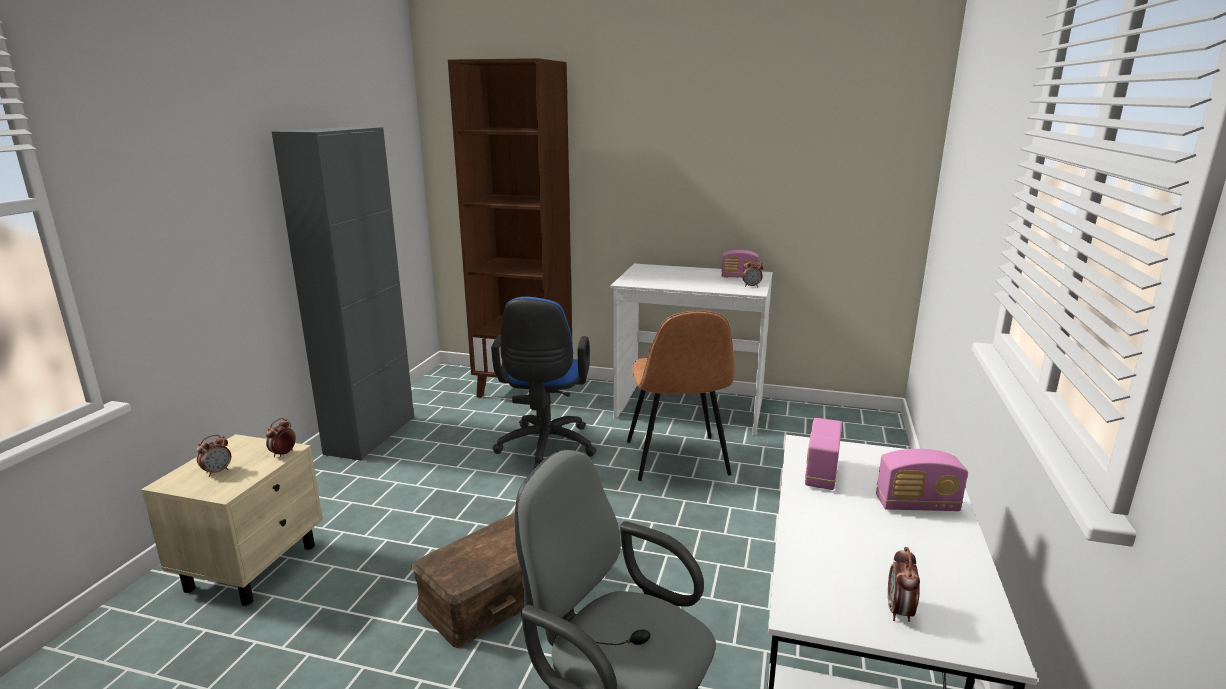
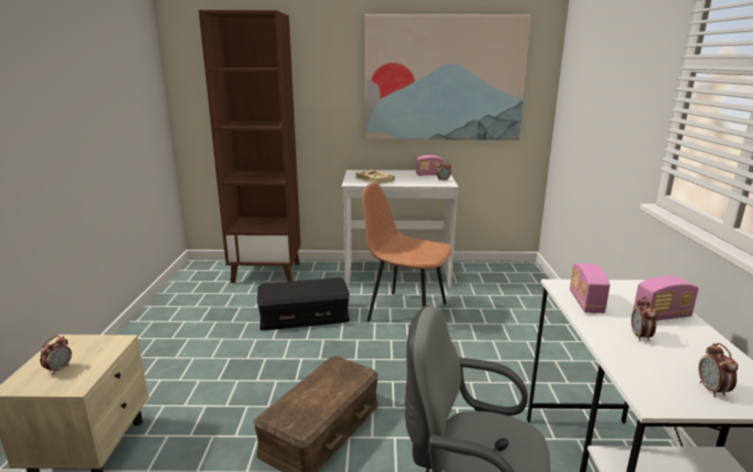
camera: 15 degrees left, 0 degrees up
(283, 454) = (116, 345): alarm clock -> alarm clock (640, 336)
(370, 435) = (153, 323): grey cabinet -> none
(545, 449) = (304, 316): blue office chair -> black storage box
(658, 279) = (373, 179): none -> beige book
(677, 459) = (405, 311): brown chair -> brown chair turned 135 degrees clockwise
(770, 145) = (444, 79): none -> picture

